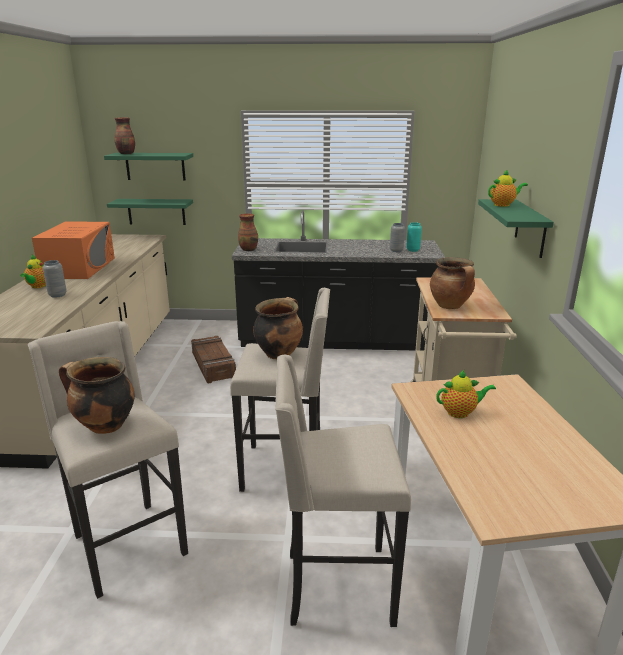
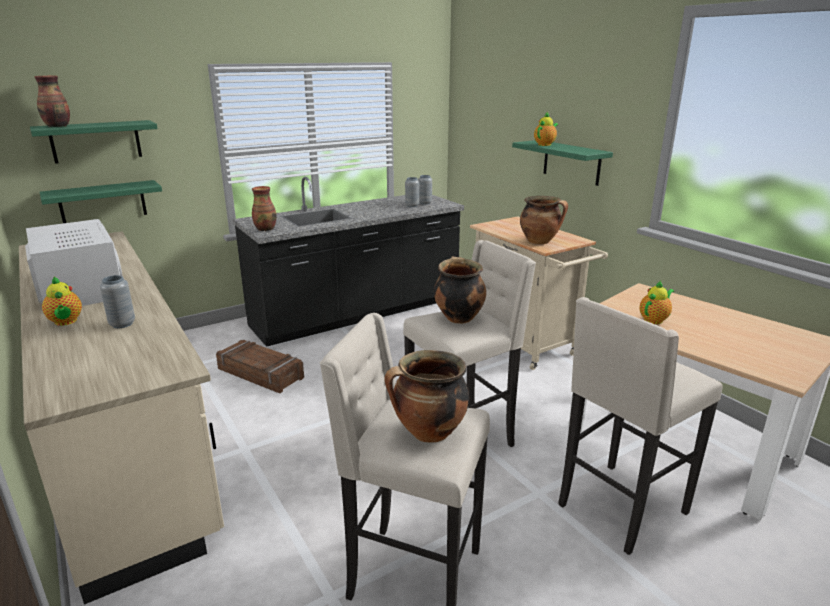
camera: 35 degrees left, 0 degrees up
(79, 268) = (80, 288): orange microwave -> white microwave
(413, 250) = (425, 203): turquoise vase -> grey vase

